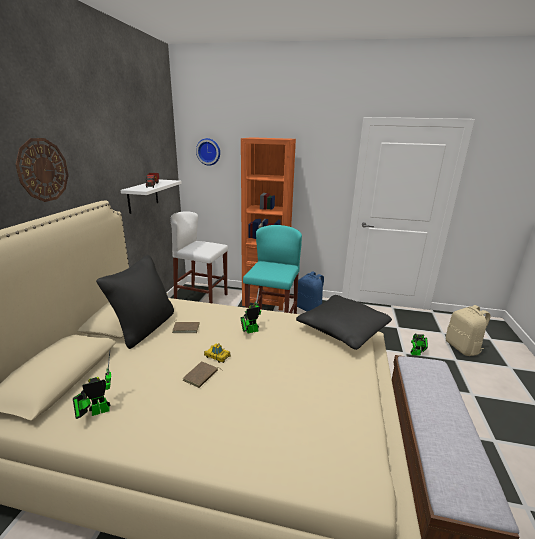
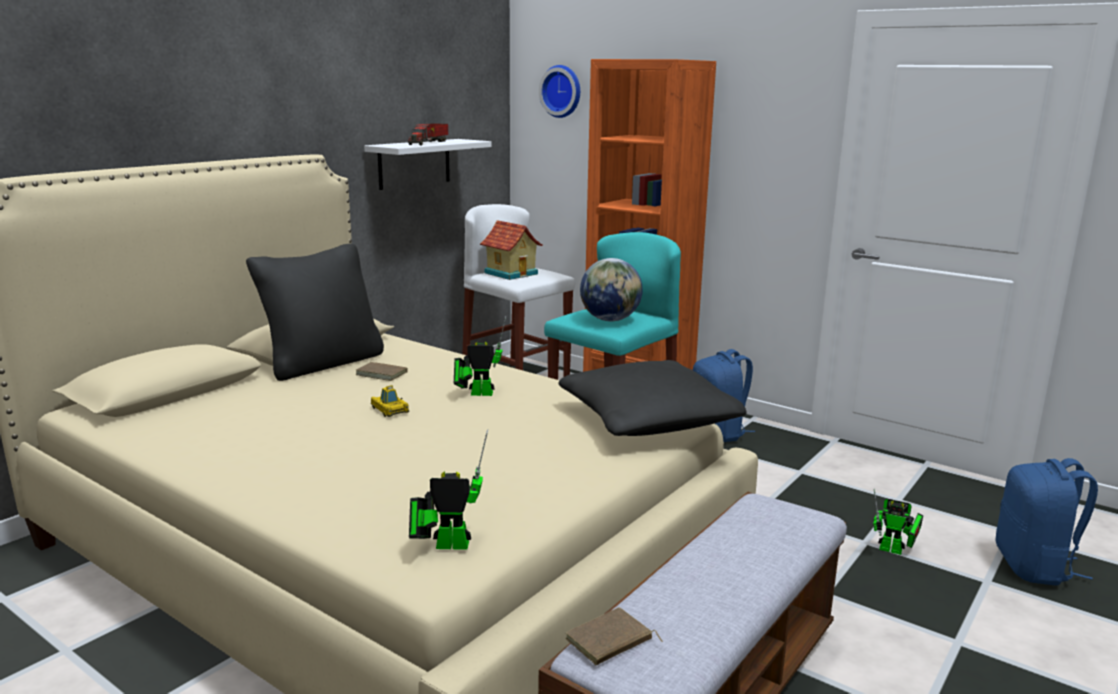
camera: 25 degrees right, 5 degrees down
(43, 170) = (222, 96): wall clock -> none
(97, 411) = (177, 429): toy robot -> toy robot (446, 545)
(198, 247) = (512, 273): none -> toy house
(201, 376) = (342, 425): brown book -> brown book (610, 642)
(275, 271) = (610, 320): none -> globe
(462, 348) = (1034, 567): beige backpack -> blue backpack

